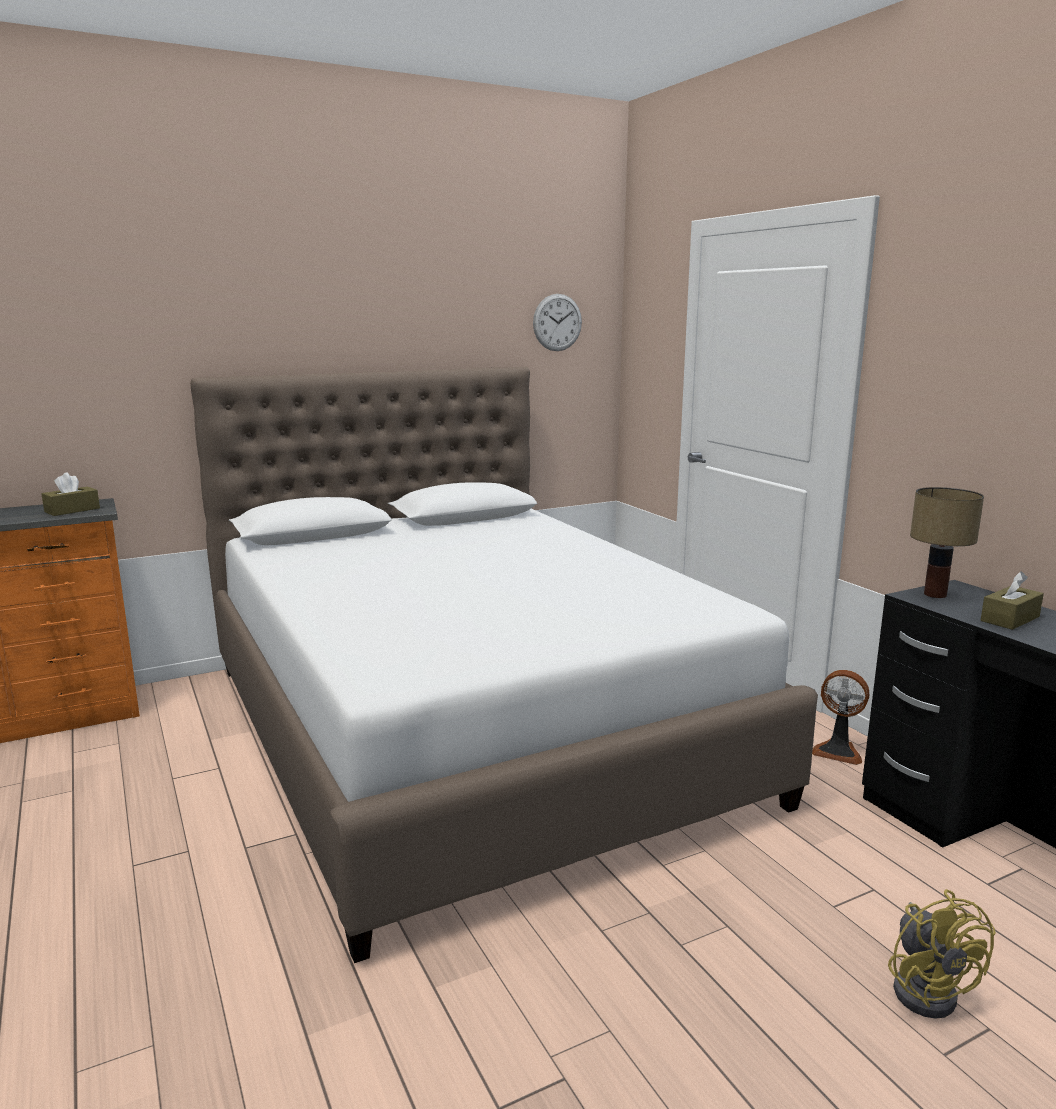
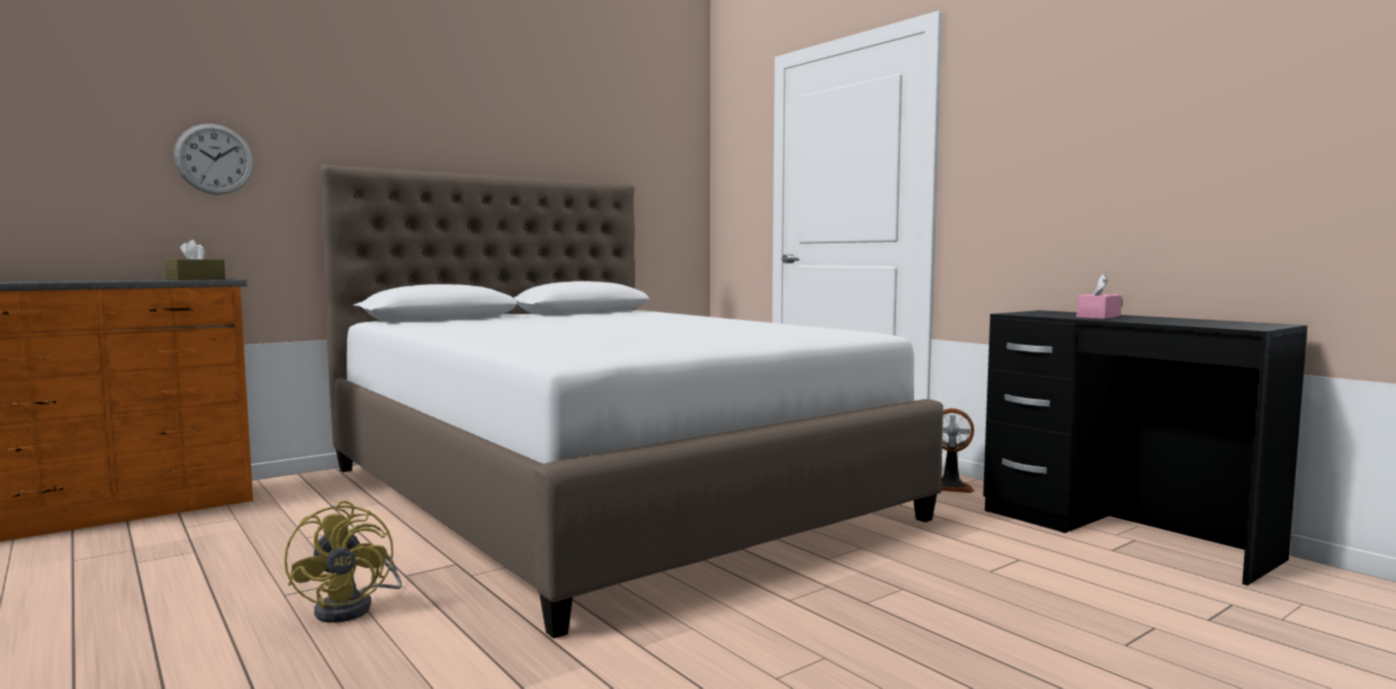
camera: 10 degrees left, 10 degrees down
(557, 322) = (655, 149): wall clock -> wall clock (214, 159)
(927, 988) = (1092, 610): yellow fan -> yellow fan (354, 607)
(934, 595) = (1030, 313): table lamp -> none
(1010, 619) = (1098, 317): brown tissue box -> pink tissue box

